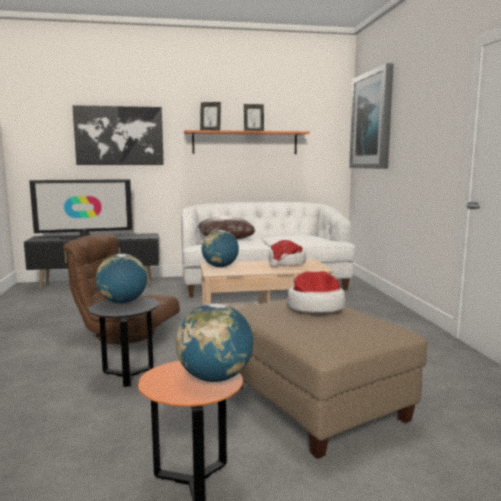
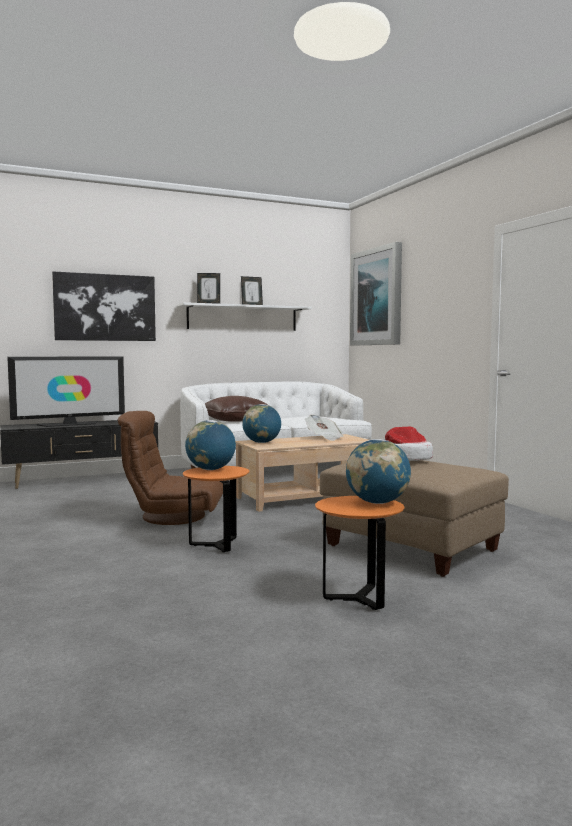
camera: 15 degrees left, 5 degrees down
(128, 376) = (217, 545): black side table -> orange side table
(245, 143) = (242, 318): orange shelf -> white shelf
(286, 263) = (324, 438): hat -> newspaper

